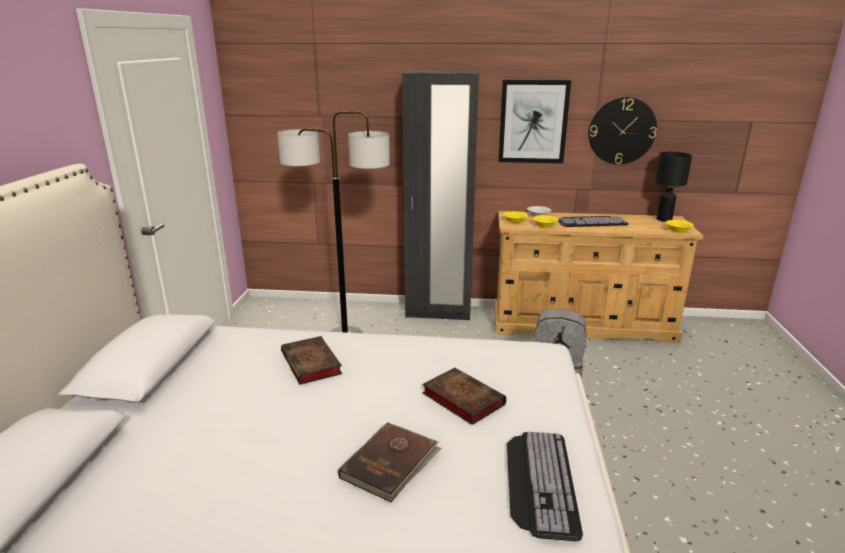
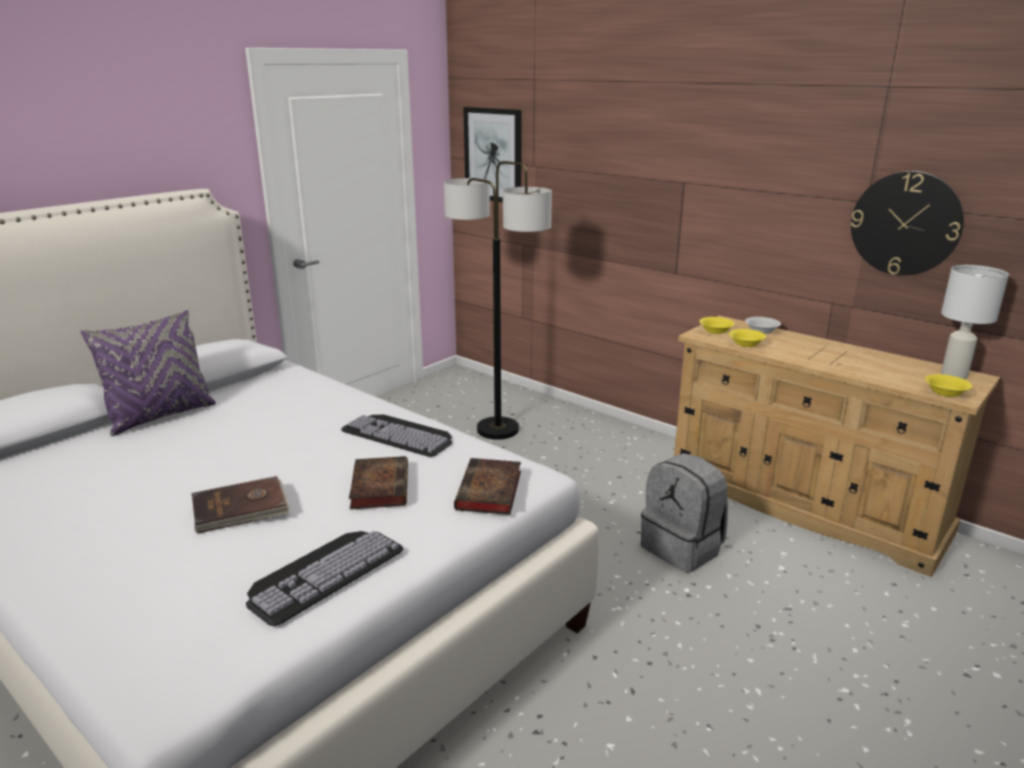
camera: 35 degrees right, 0 degrees up
(156, 416) = (160, 416): none -> purple pillow
(312, 364) = (312, 416): book -> book (489, 492)
(438, 313) = (628, 435): black wardrobe -> none
(533, 122) = (774, 196): picture -> picture (493, 155)
(591, 221) = (825, 353): keyboard -> keyboard (401, 434)
(664, 219) = (955, 374): black table lamp -> white table lamp

